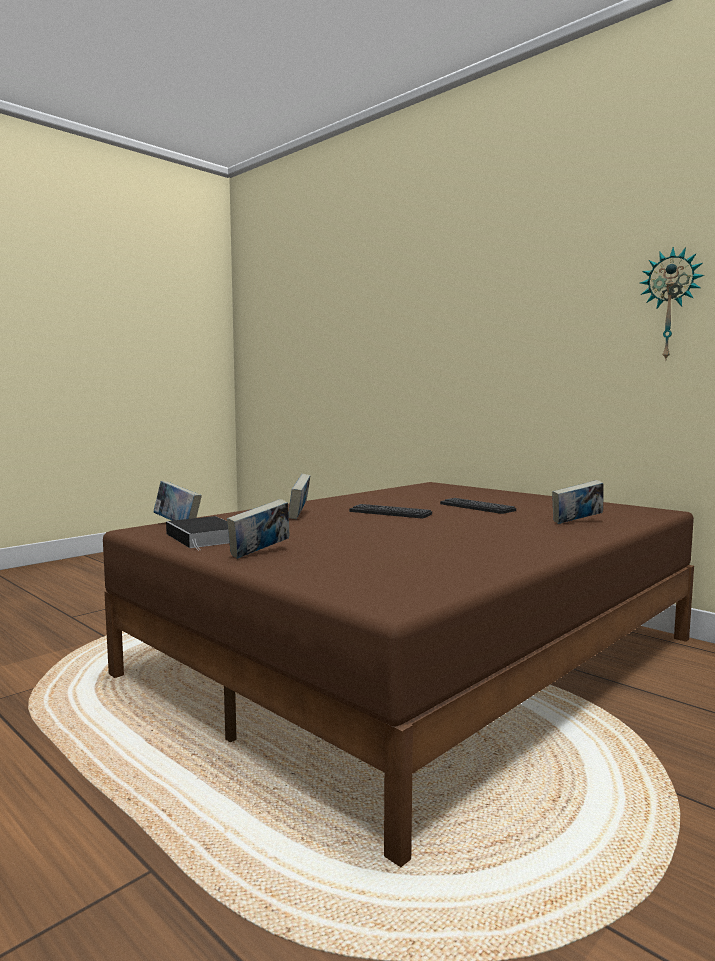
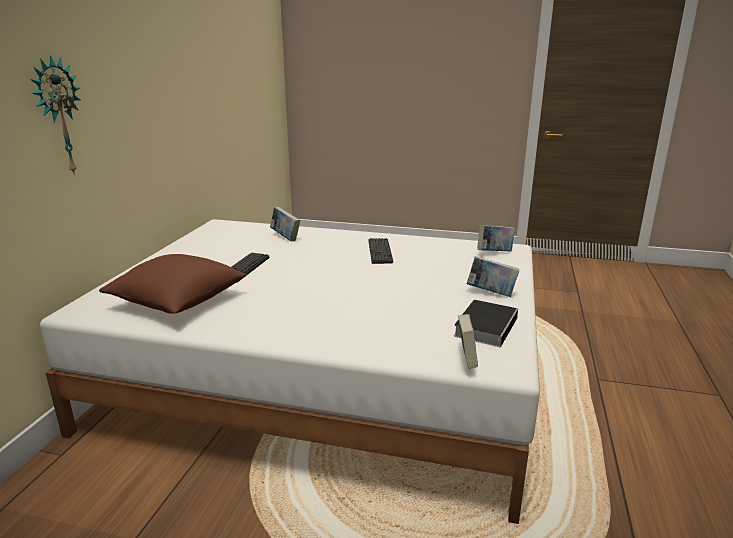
camera: 120 degrees left, 15 degrees up
(299, 515) = (354, 322): book -> book (494, 253)
(390, 513) = (302, 291): keyboard -> keyboard (380, 251)
(416, 494) = (178, 302): none -> brown pillow
(420, 656) = (325, 376): brown bed -> white bed
(671, 305) = (176, 72): wall clock -> wall clock (58, 117)

